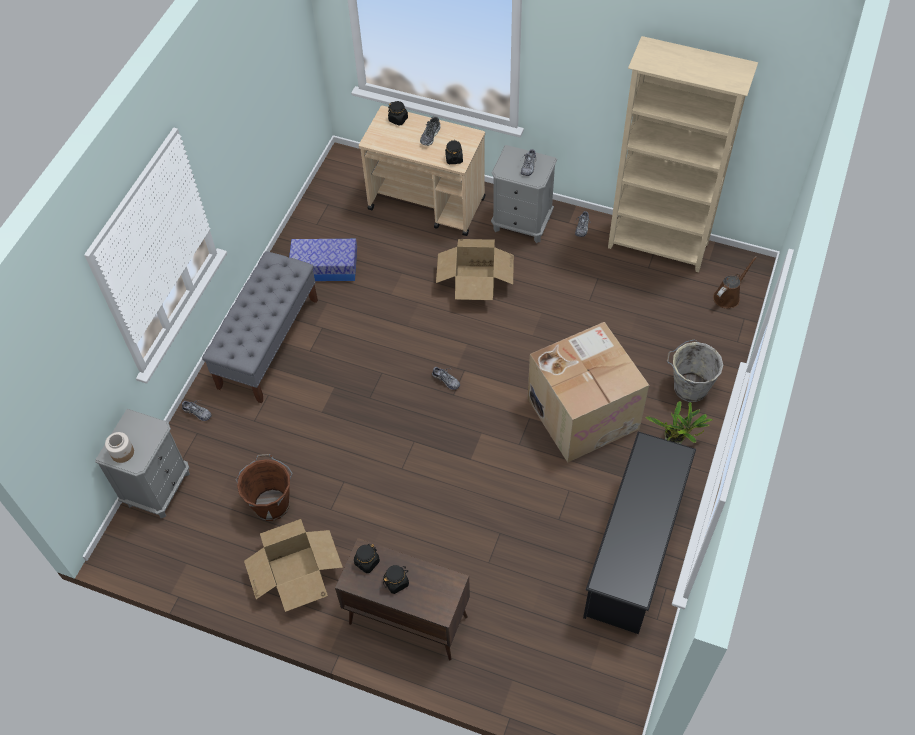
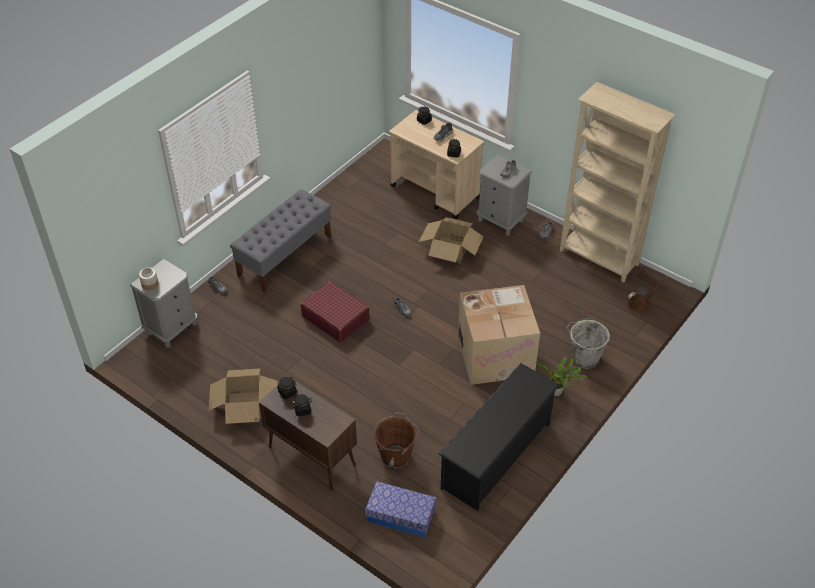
camera: 15 degrees right, 10 degrees down
(271, 503) = (246, 357): brown bucket -> brown bucket (396, 456)
(325, 268) = (344, 217): storage box -> storage box (400, 516)
(366, 415) = (335, 317): none -> red suitcase

